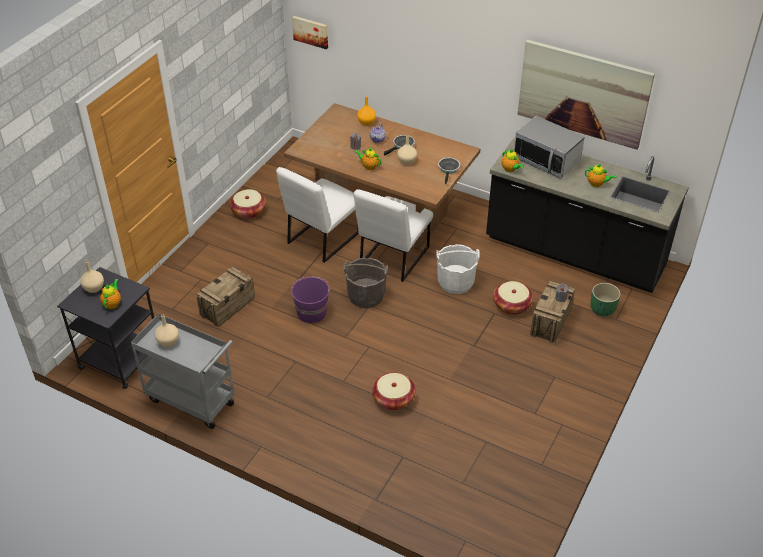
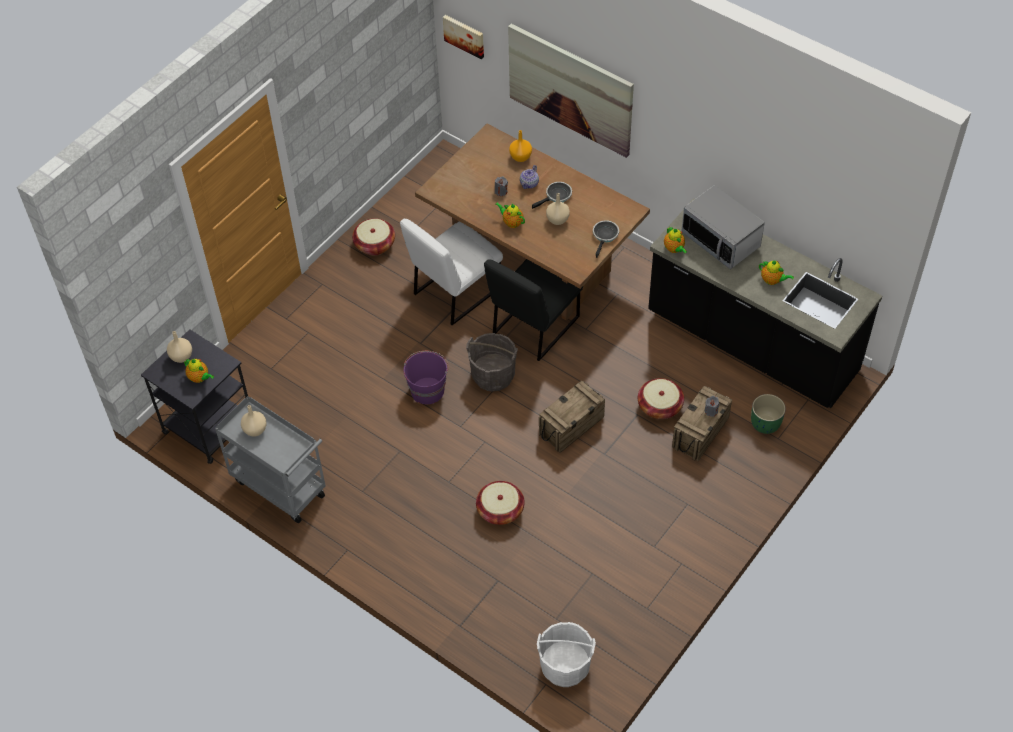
camera: 10 degrees right, 10 degrees up
(112, 303) = (200, 378): teapot -> teapot turned 105 degrees clockwise
(228, 307) = (334, 373): crate -> crate (571, 427)
(393, 257) = (534, 326): white chair -> black chair
(455, 282) = (600, 368): white bucket -> white bucket (565, 666)
(583, 93) = (767, 172): picture -> picture (570, 89)

